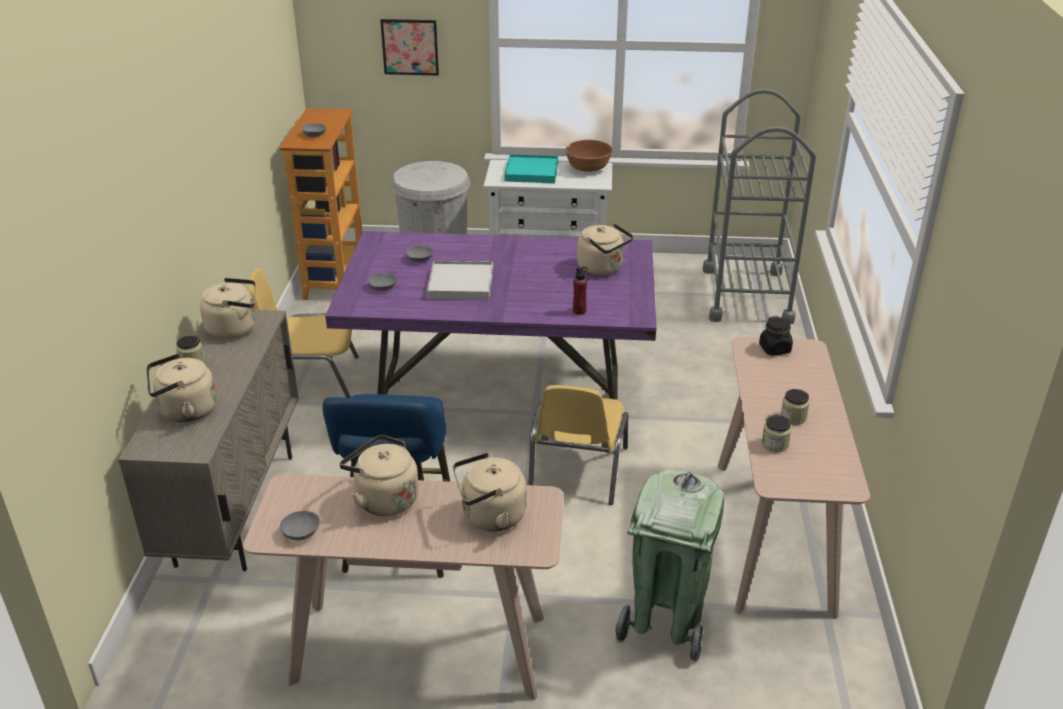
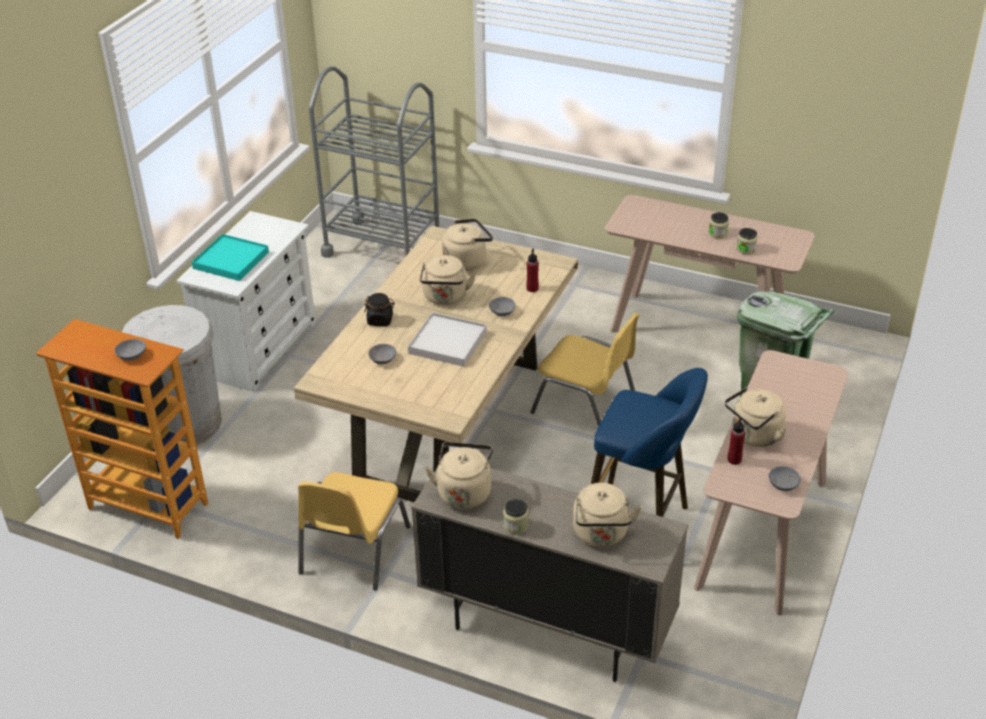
camera: 70 degrees left, 5 degrees up
(336, 489) = (734, 460): none -> red bottle
(382, 288) = (427, 390): grey bowl -> grey bowl (503, 312)
(410, 47) = (72, 217): picture -> none
(490, 517) = (789, 388): beige kettle -> beige kettle (445, 297)
(499, 392) = (449, 425): purple dining table -> beige dining table
(588, 168) = (252, 226): brown bowl -> none
(775, 349) = (630, 216): black jar -> black jar (380, 320)

